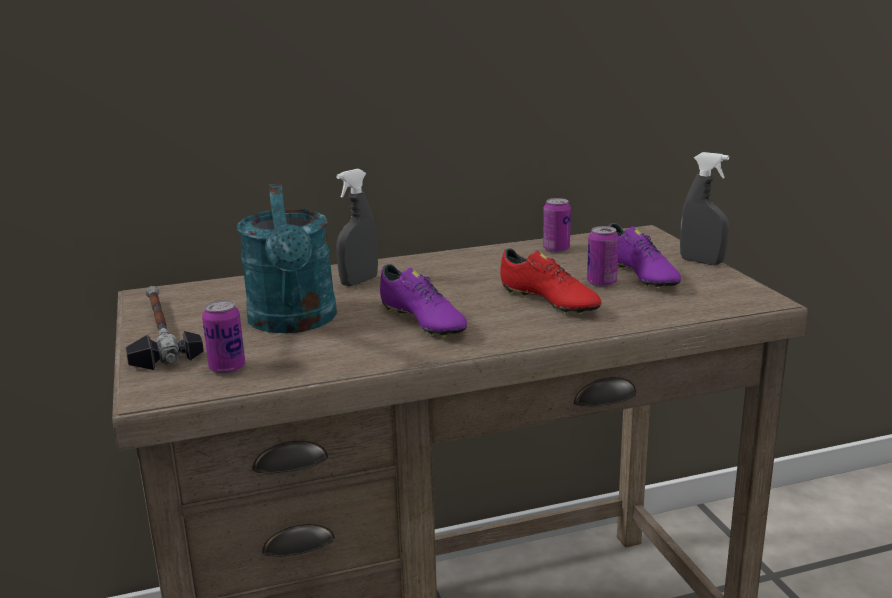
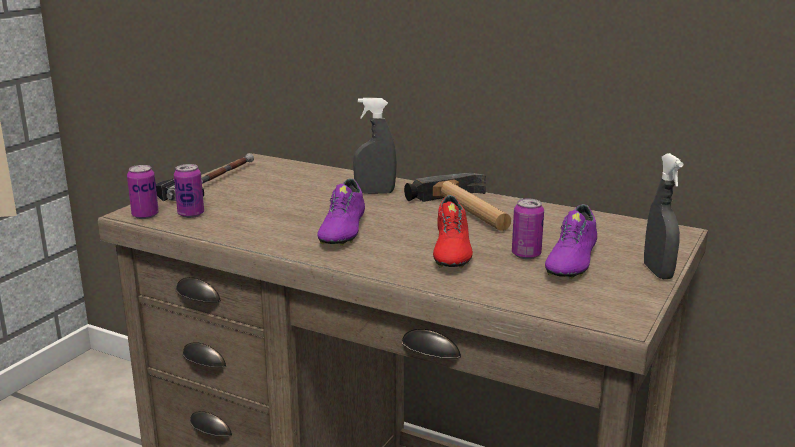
camera: 45 degrees right, 0 degrees up
(294, 322) = (280, 203): turquoise watering can -> none
(478, 268) = (469, 211): none -> hammer
(556, 249) = (562, 219): can -> can (145, 215)

